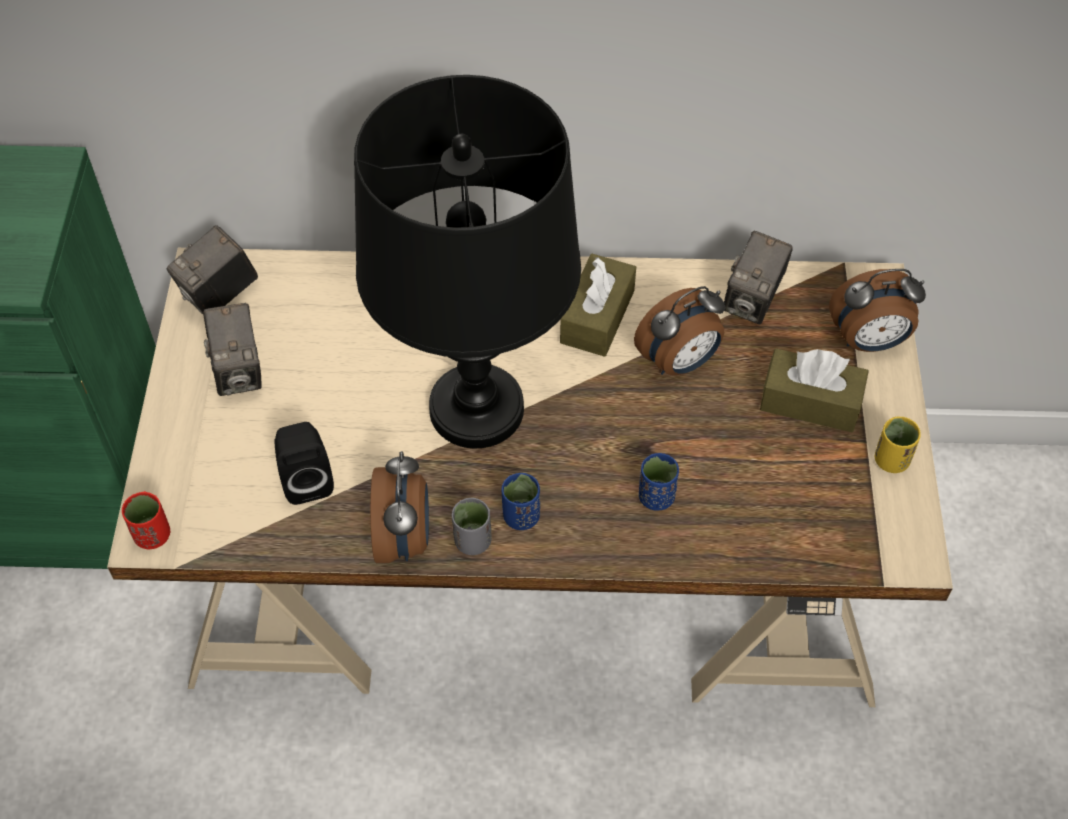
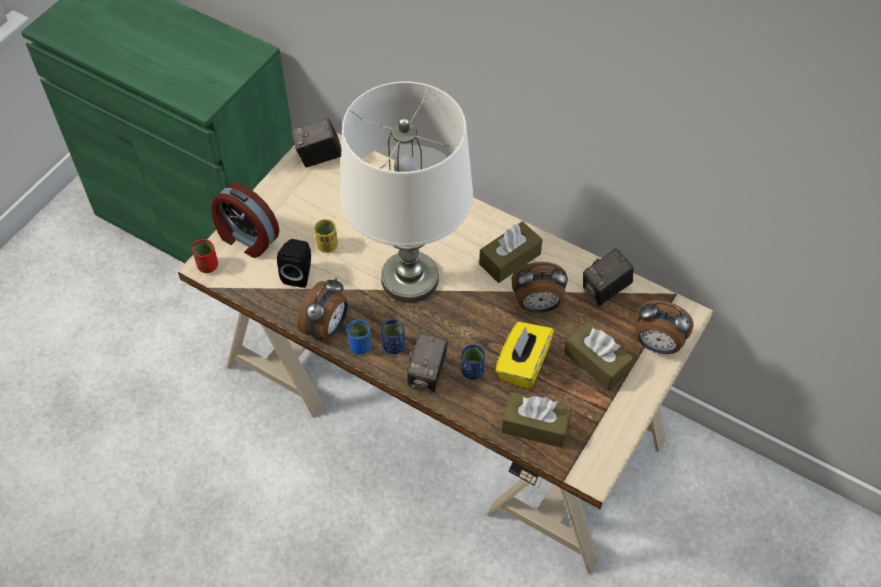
camera: 30 degrees right, 0 degrees up
(187, 465) = (247, 238): none -> alarm clock
(239, 371) = (302, 202): camera -> camera (427, 374)
(472, 541) = (360, 346): grey cup -> blue cup
(477, 409) = (410, 279): black table lamp -> white table lamp
(717, 454) = (522, 365): none -> yellow tissue box
(793, 529) = (535, 426): none -> brown tissue box
(891, 460) = (619, 416): yellow cup -> yellow cup (327, 246)

